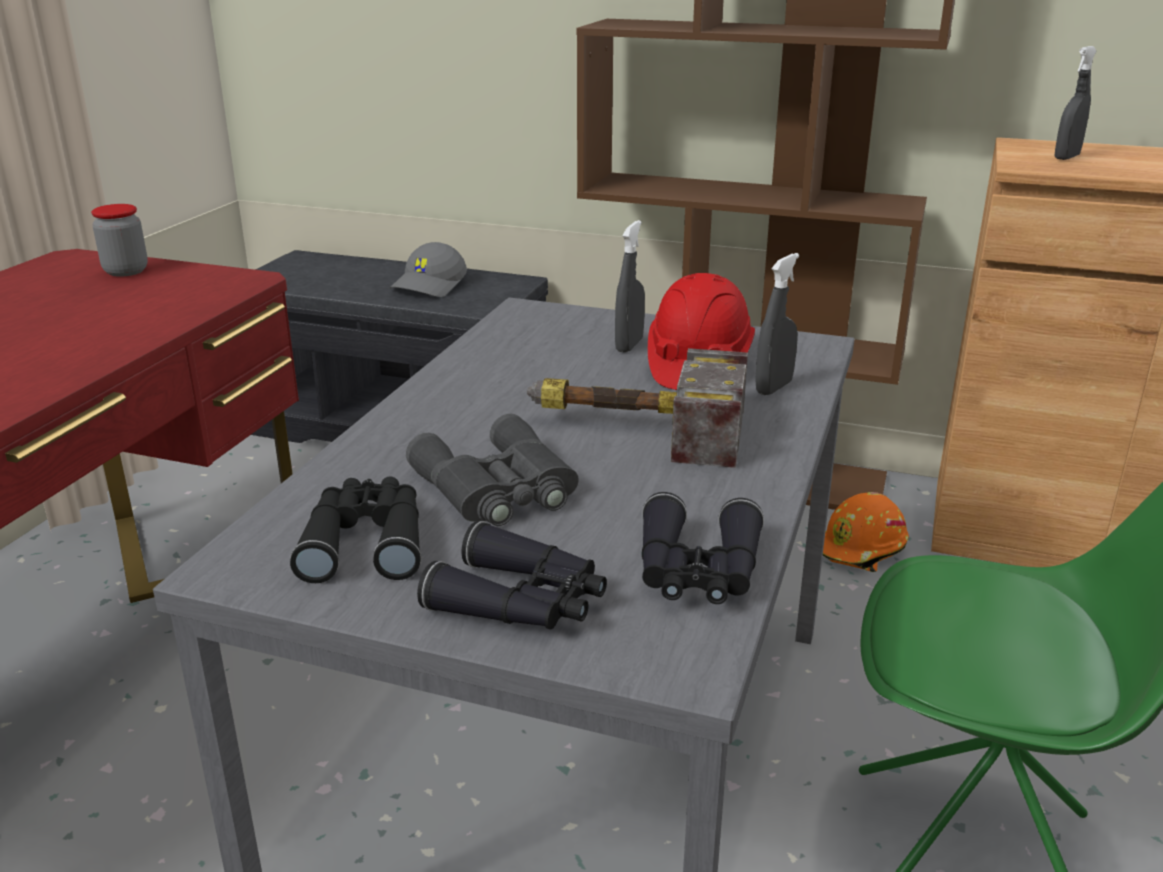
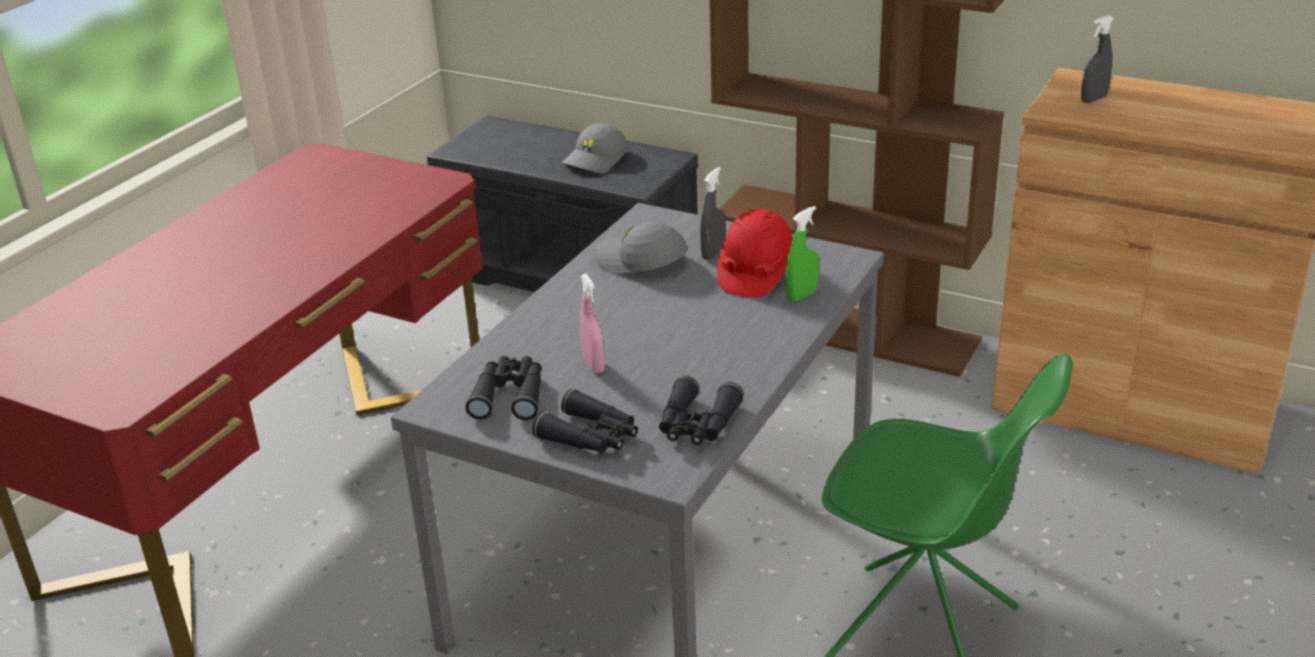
camera: 10 degrees right, 5 degrees up
(126, 271) = (358, 169): jar -> none
(497, 489) = (593, 365): grey binoculars -> pink spray bottle
(531, 358) = (640, 262): none -> grey cap
(632, 428) = (692, 324): hammer -> none
(773, 388) = (802, 295): grey spray bottle -> green spray bottle
(862, 549) = (933, 404): orange hard hat -> none

